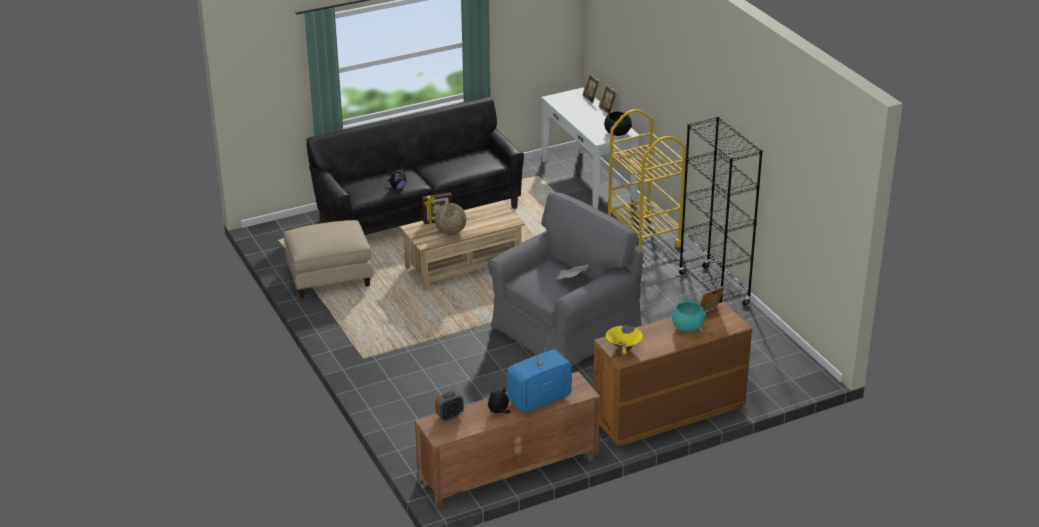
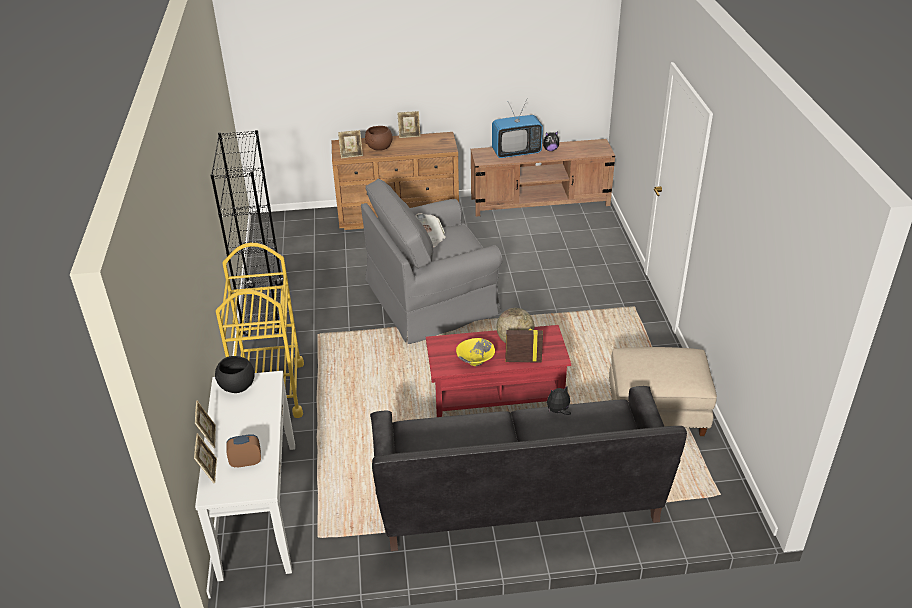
camera: 160 degrees left, 5 degrees up
(450, 416) = (588, 153): alarm clock -> alarm clock (246, 462)
(463, 266) = (496, 394): beige coffee table -> red coffee table
(624, 348) = (440, 142): yellow bowl -> yellow bowl (475, 362)
(667, 351) = (409, 135): none -> picture frame
(687, 327) = (379, 148): turquoise bowl -> brown bowl

